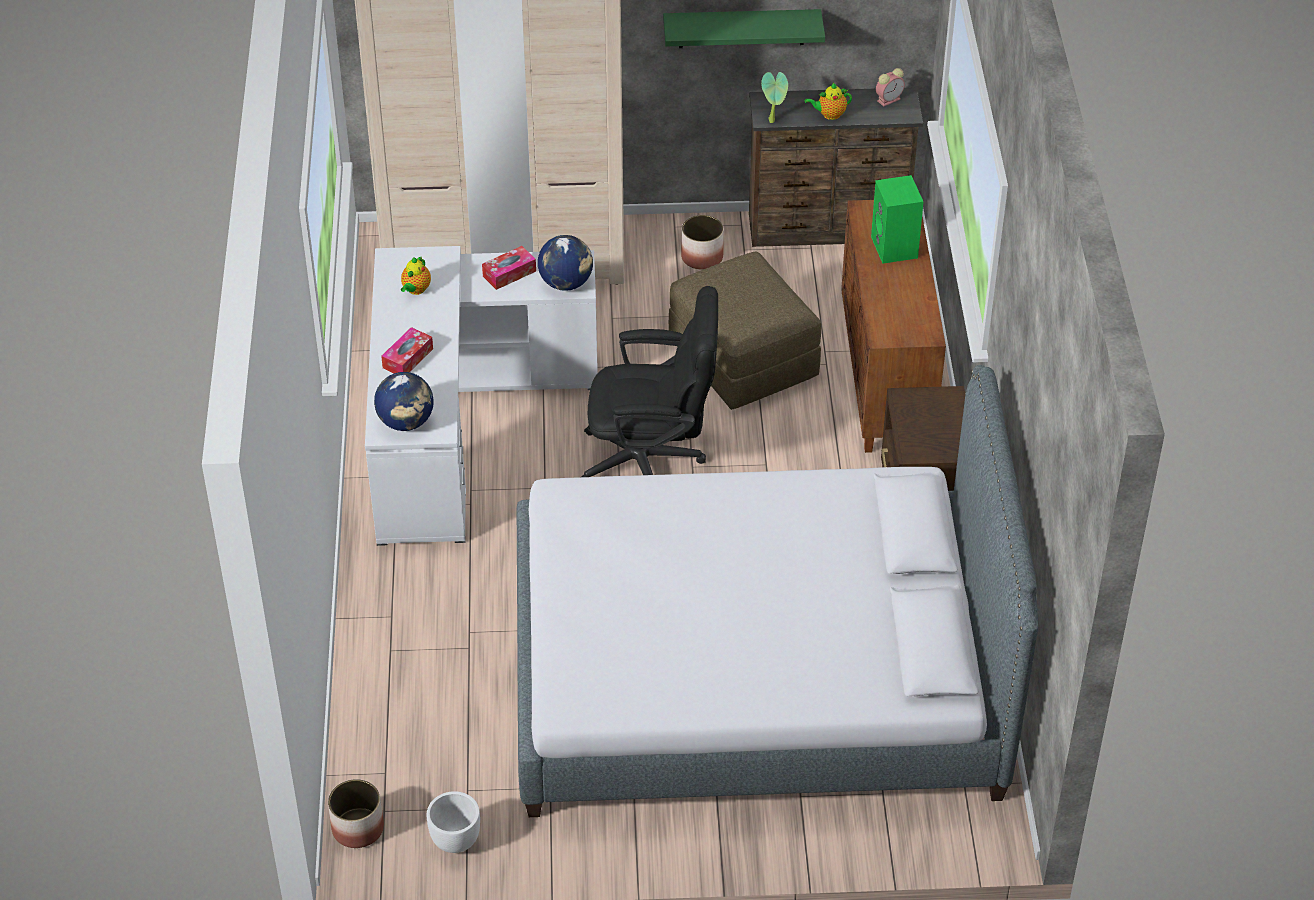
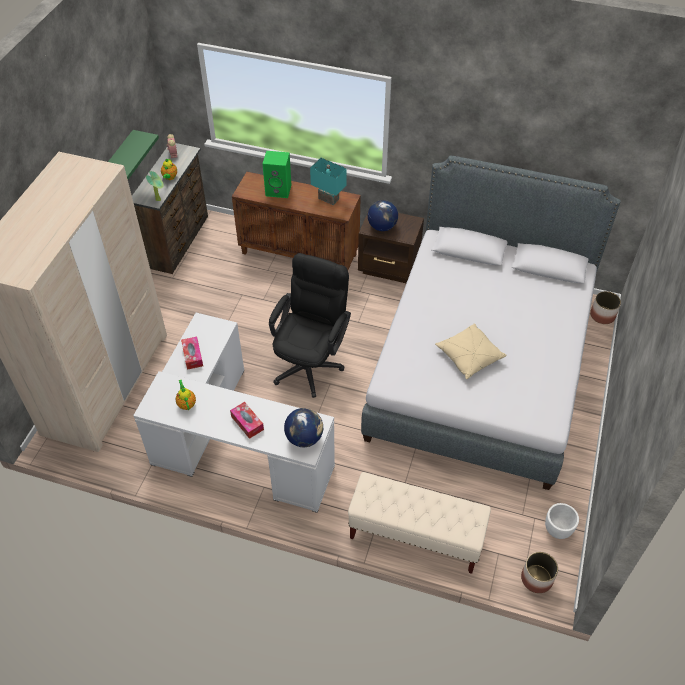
camera: 70 degrees left, 5 degrees up
(379, 666) = (415, 535): none -> beige bench
(415, 290) = (186, 403): teapot -> teapot turned 150 degrees counterclockwise
(566, 283) = (217, 332): globe -> globe (382, 227)
(659, 578) = (469, 356): none -> beige pillow
(702, 257) = (167, 296): planter -> planter (602, 315)
(743, 359) = (255, 302): brown ottoman -> none
(912, 311) = (329, 198): none -> turquoise table lamp

